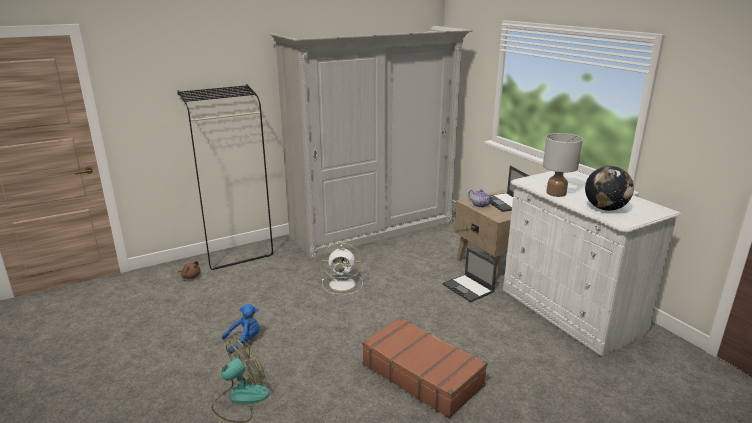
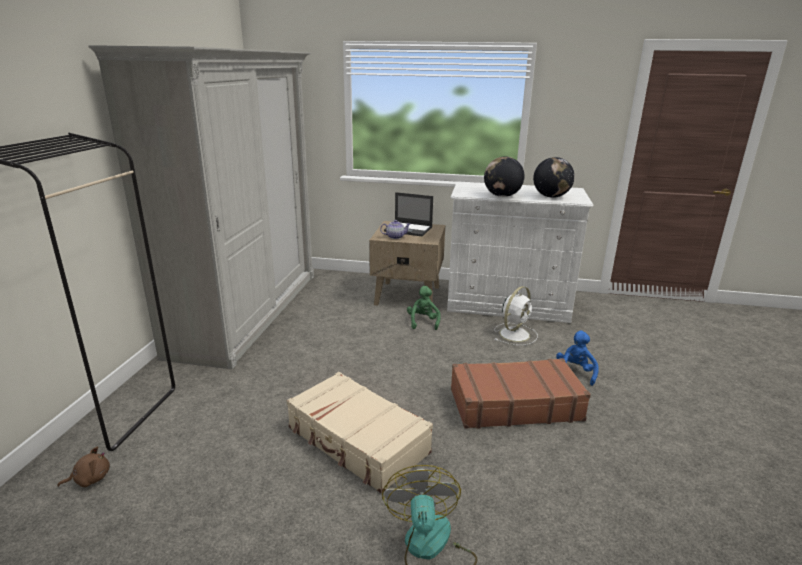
camera: 50 degrees left, 0 degrees up
(244, 341) = (319, 493): blue plush toy -> blue plush toy (575, 373)
(300, 330) = (357, 441): none -> beige suitcase
(343, 284) = (316, 374): white fan -> white fan (515, 334)
(468, 288) = (423, 322): laptop -> green plush toy
(556, 193) = (502, 196): grey table lamp -> globe

